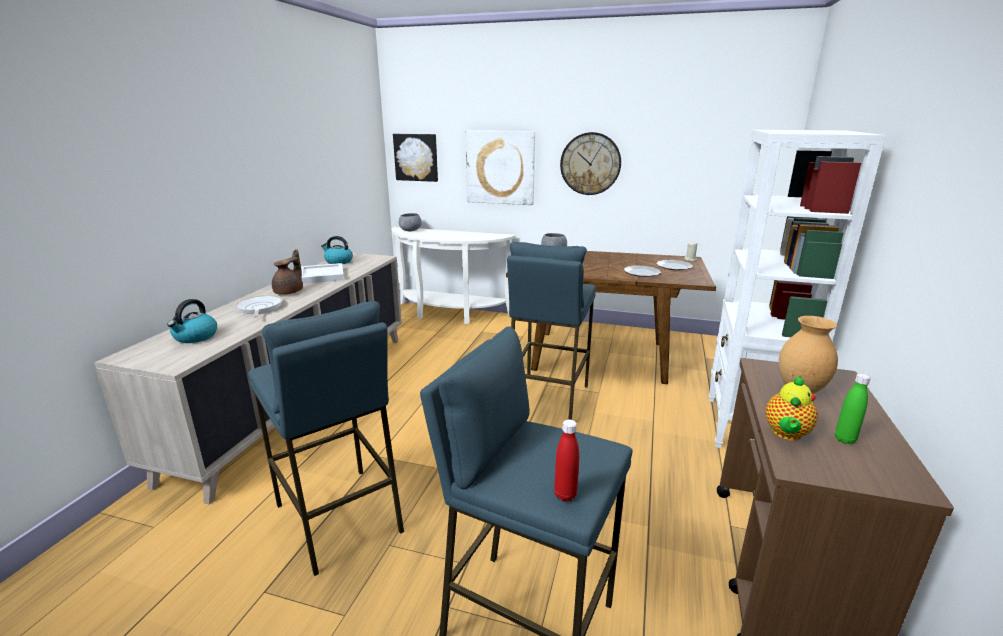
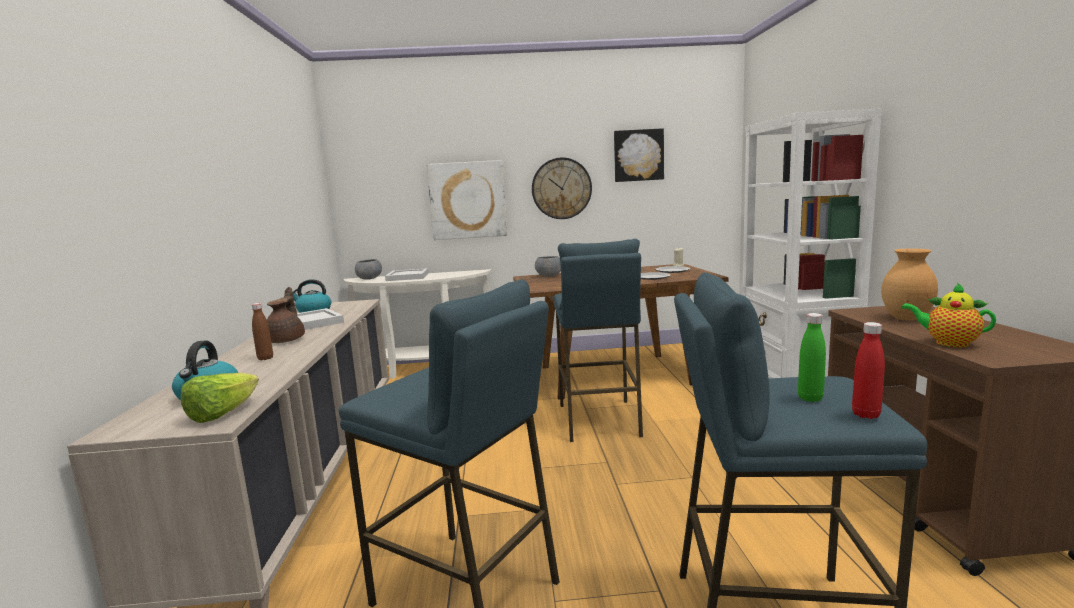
camera: 20 degrees left, 10 degrees down
(185, 358) = (222, 414): none -> lettuce
(259, 308) = (265, 358): frying pan -> brown bottle
(416, 157) = (368, 197): picture -> picture (638, 155)
(440, 233) = (408, 277): none -> white tray
(786, 434) = (947, 343): teapot -> teapot turned 120 degrees clockwise
(844, 439) = (990, 338): green bottle -> green bottle (810, 398)

